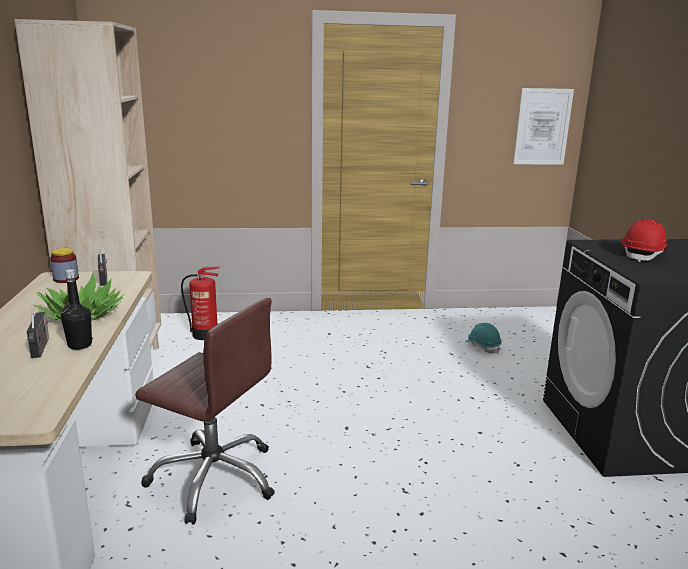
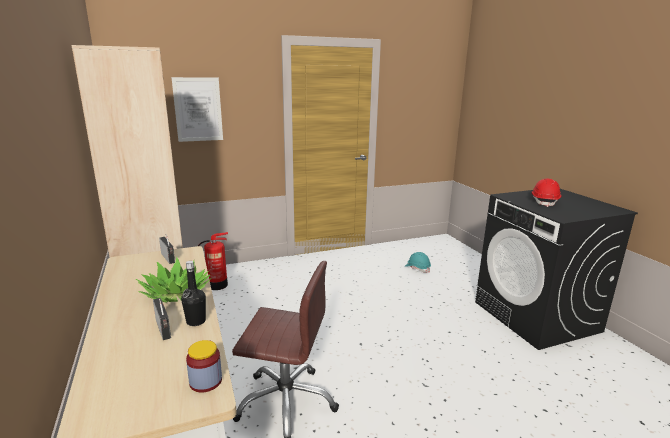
camera: 15 degrees left, 0 degrees up
(66, 279) = (135, 261): jar -> jar (205, 381)
(542, 127) = (436, 115): picture -> picture (198, 109)

